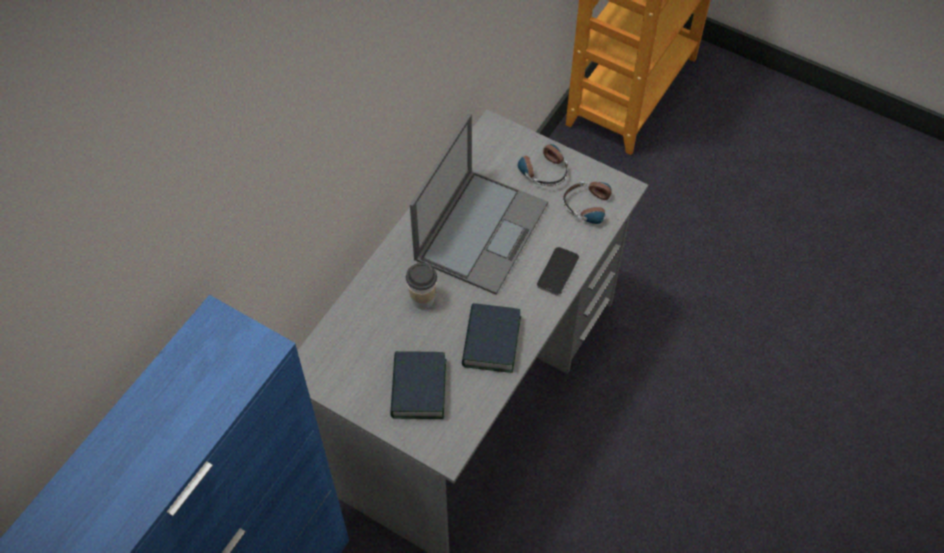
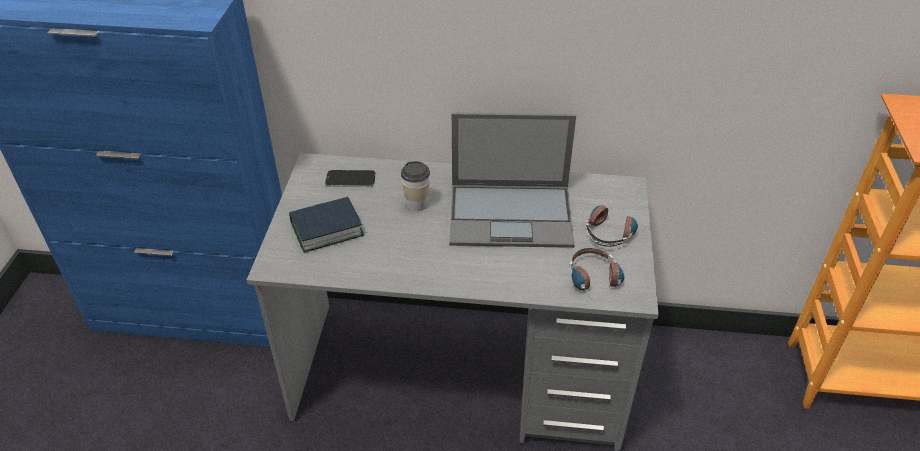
camera: 65 degrees right, 15 degrees down
(491, 342) = (398, 258): book -> none
(557, 272) = (502, 278): phone -> phone (350, 179)

